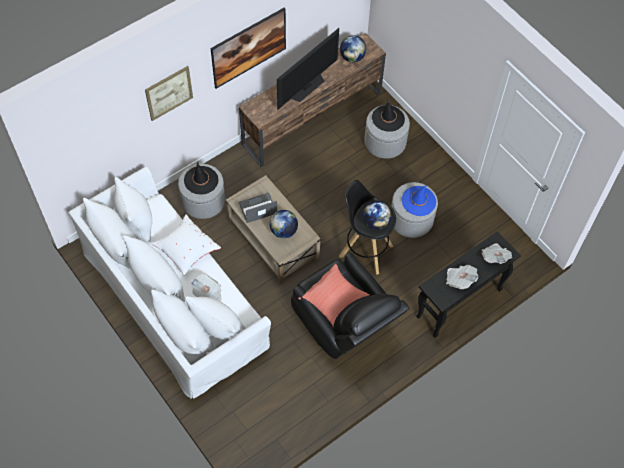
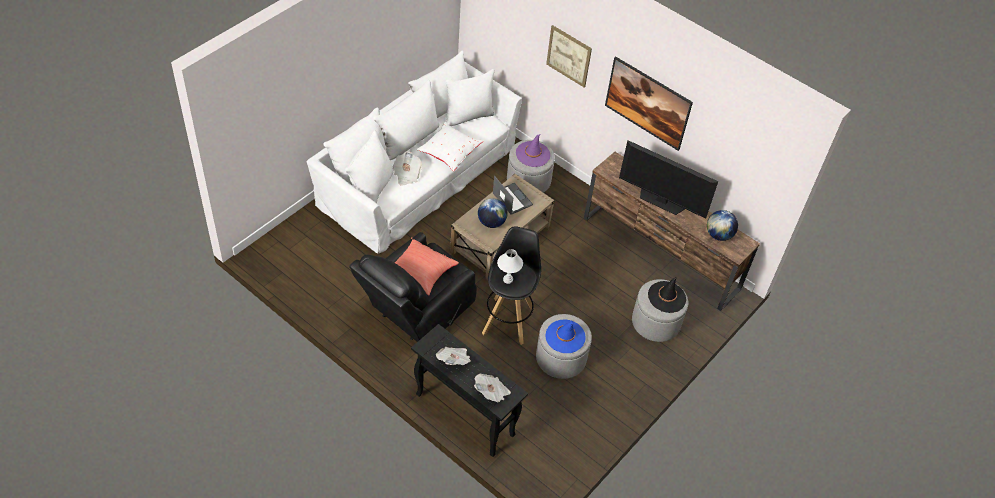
camera: 75 degrees right, 10 degrees down
(201, 180) = (533, 154): black hat -> purple hat
(375, 222) = (508, 279): globe -> white table lamp

